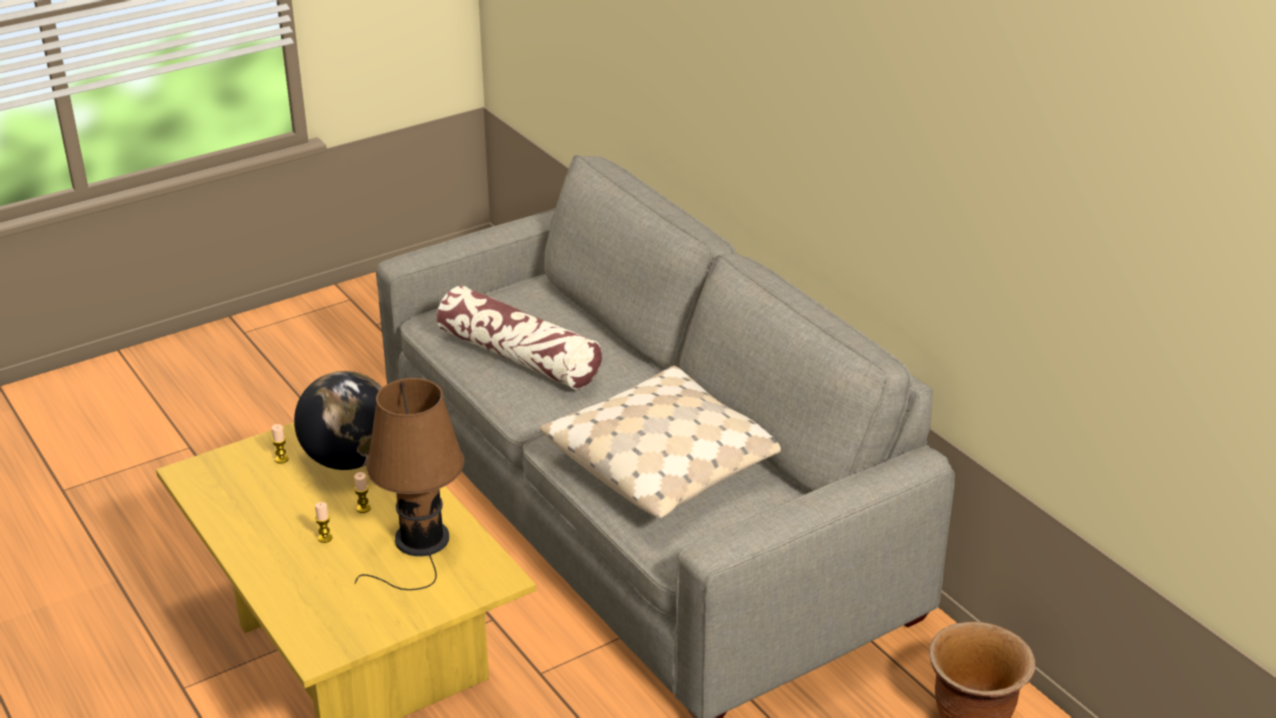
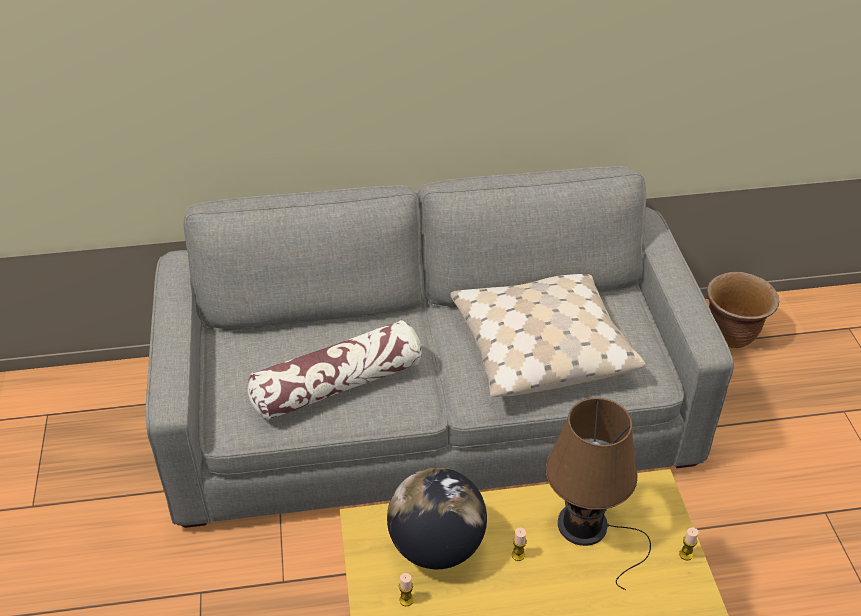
camera: 65 degrees left, 10 degrees up
(325, 538) = (549, 596): candle -> candle (686, 554)

